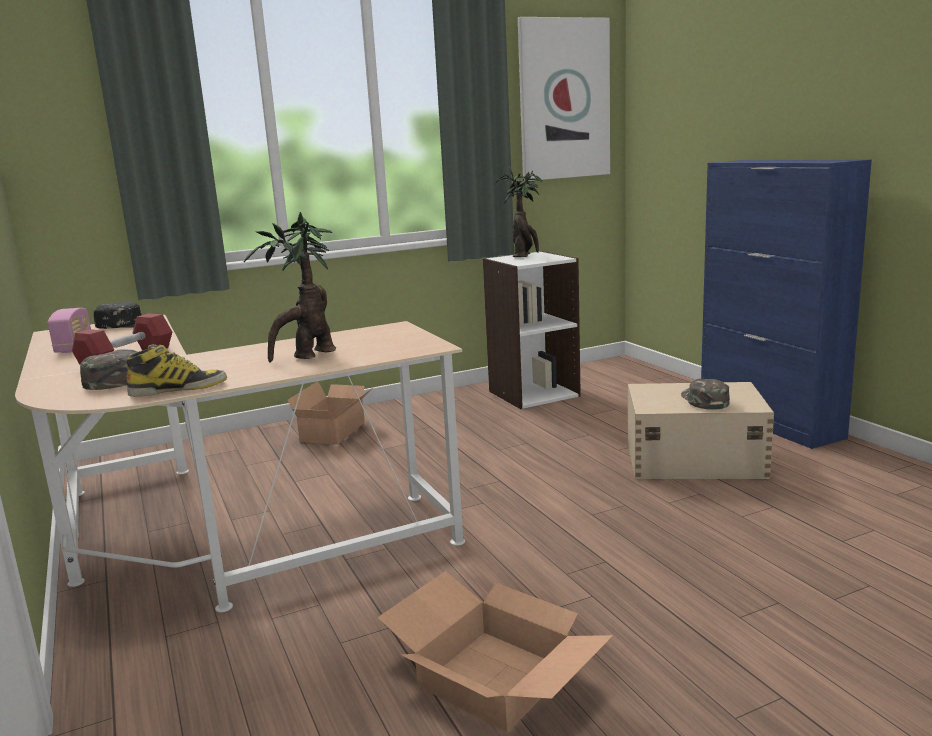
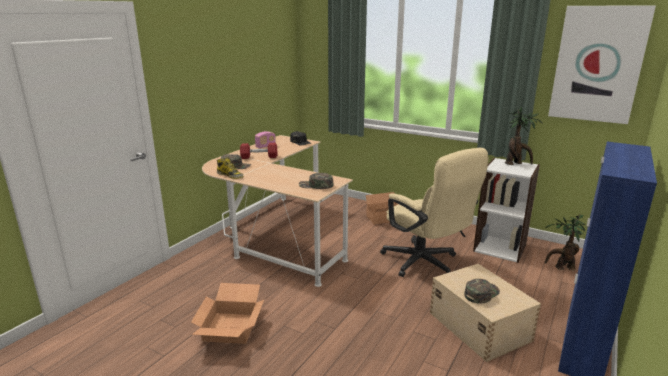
camera: 55 degrees right, 5 degrees up
(308, 356) = (282, 180): potted plant -> potted plant (561, 267)
(388, 341) = (316, 185): none -> green cap
(511, 445) = (425, 264): none -> beige office chair

